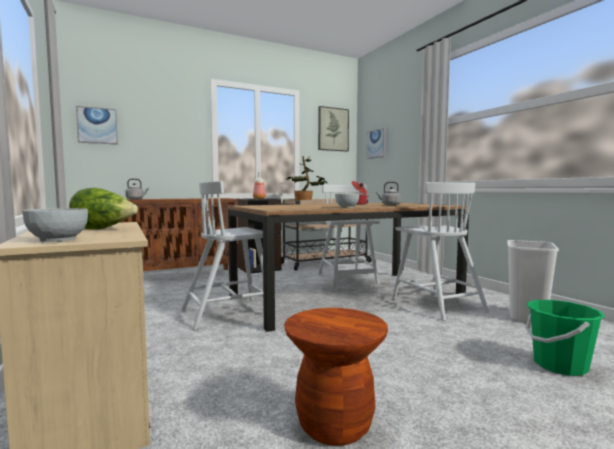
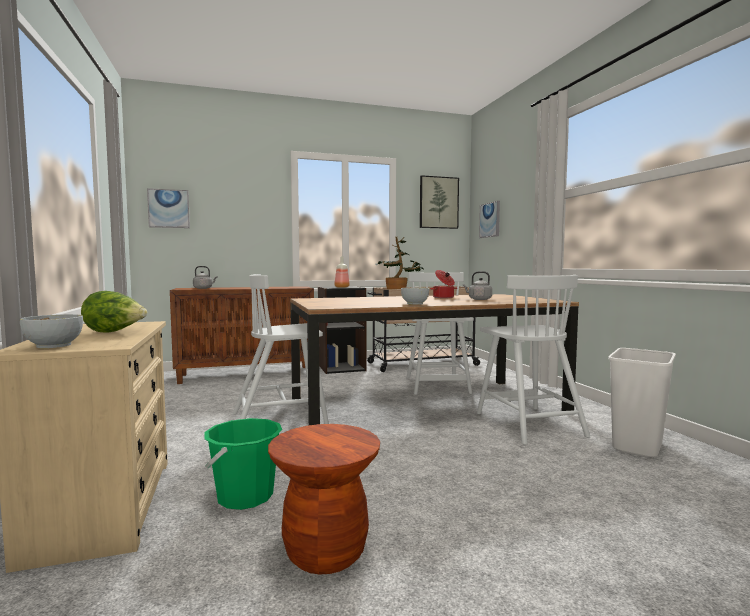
camera: 10 degrees right, 0 degrees up
(559, 365) = (637, 511): green bucket -> green bucket (245, 496)

